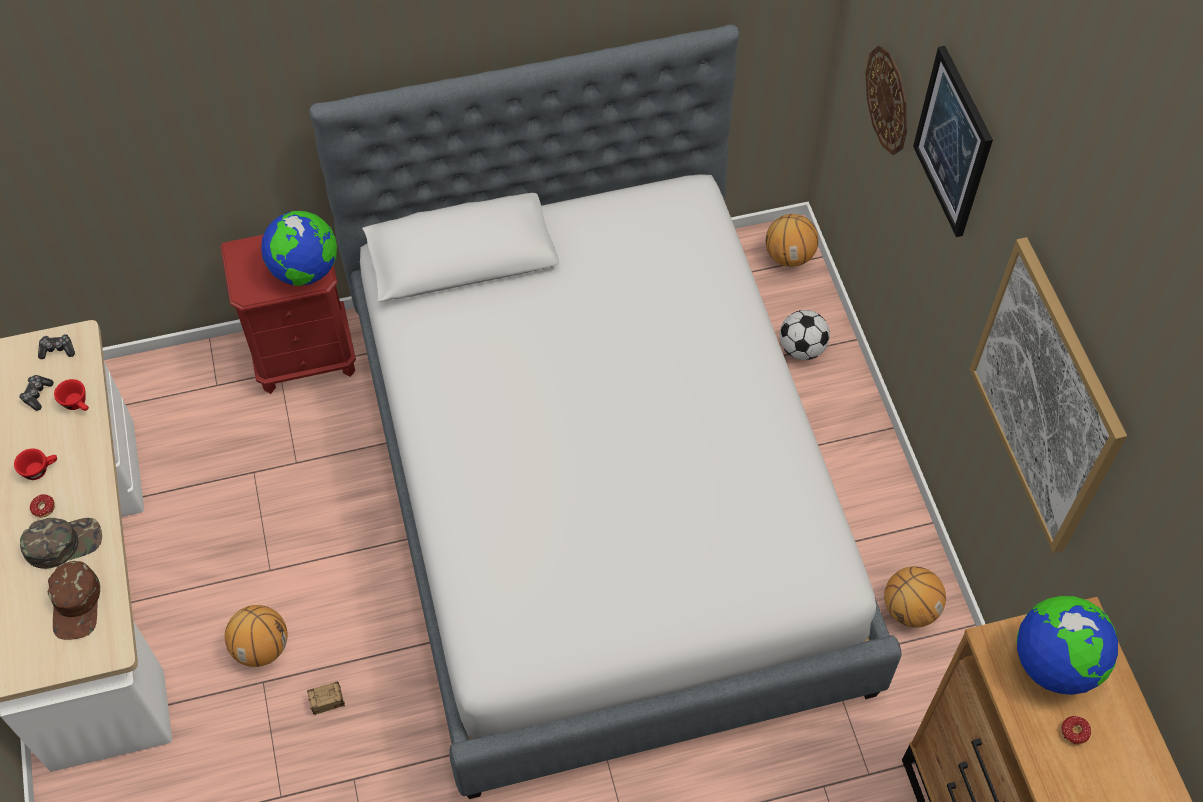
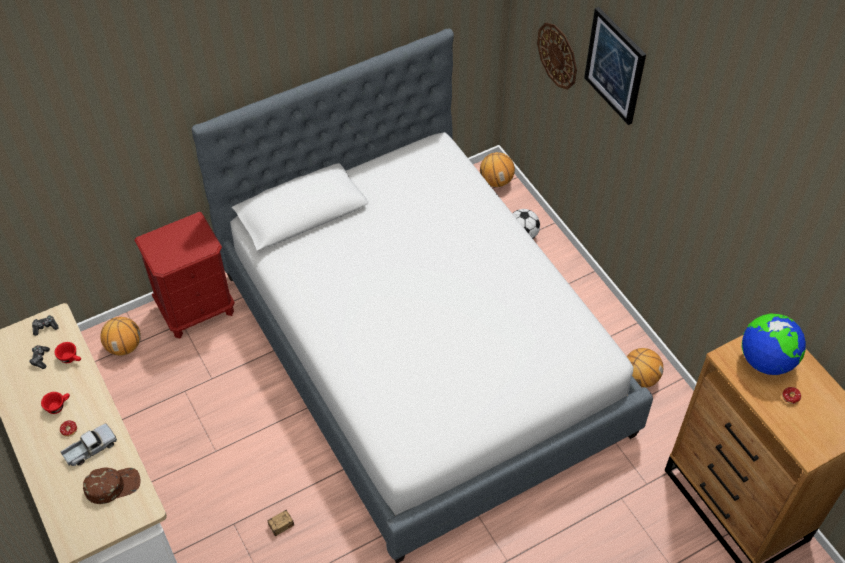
camera: 15 degrees left, 5 degrees down
(63, 543) = (90, 449): green cap -> toy truck
(76, 604) = (112, 485): brown cap -> brown cap turned 90 degrees counterclockwise
(261, 647) = (225, 502): basketball -> basketball (124, 346)
(305, 270) = (198, 243): globe -> none
(1045, 397) = (714, 205): picture -> none

